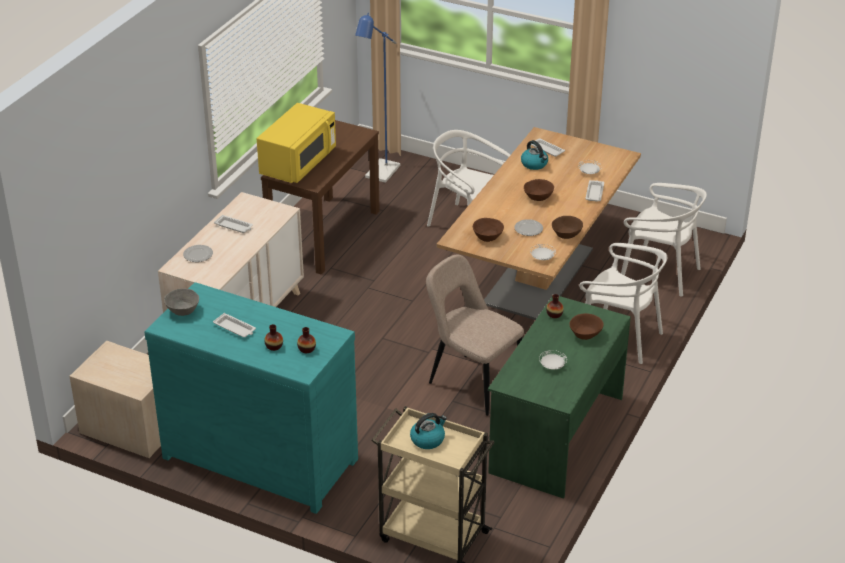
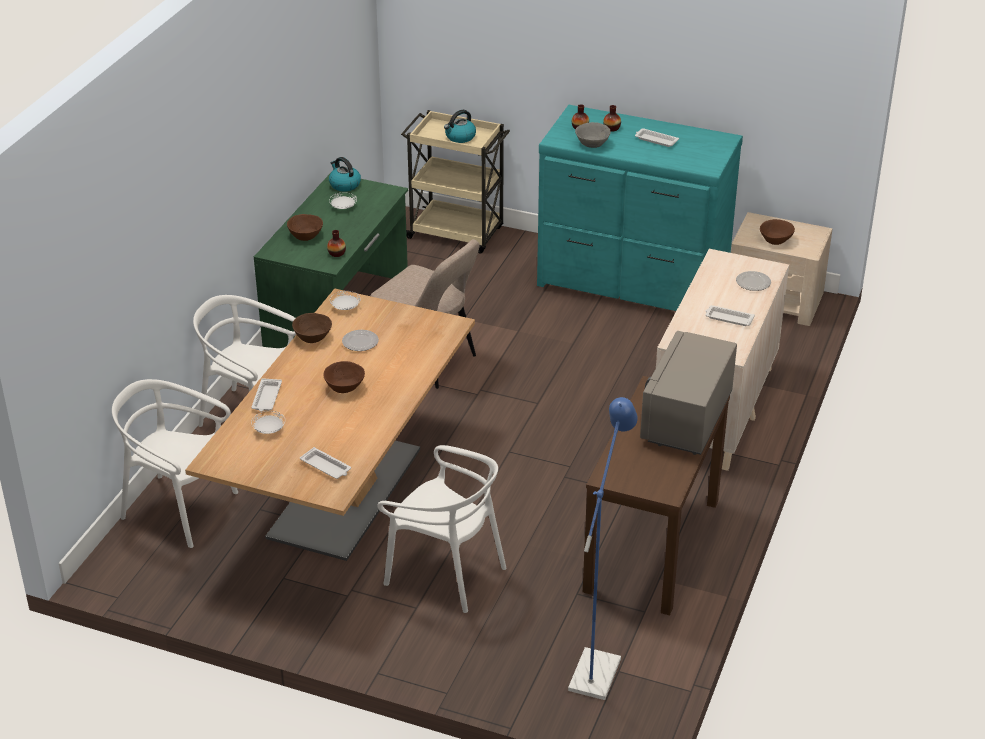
camera: 175 degrees right, 0 degrees up
(183, 310) = (715, 152): grey bowl -> grey bowl (591, 144)
(298, 163) = (686, 419): yellow microwave -> grey microwave
(488, 237) = (411, 329): brown bowl -> brown bowl (775, 240)
(534, 164) = (346, 440): kettle -> kettle (344, 185)

